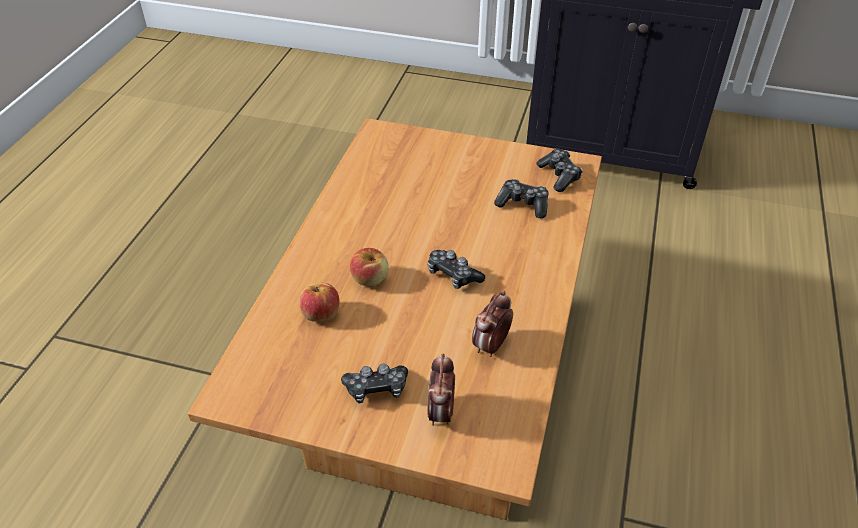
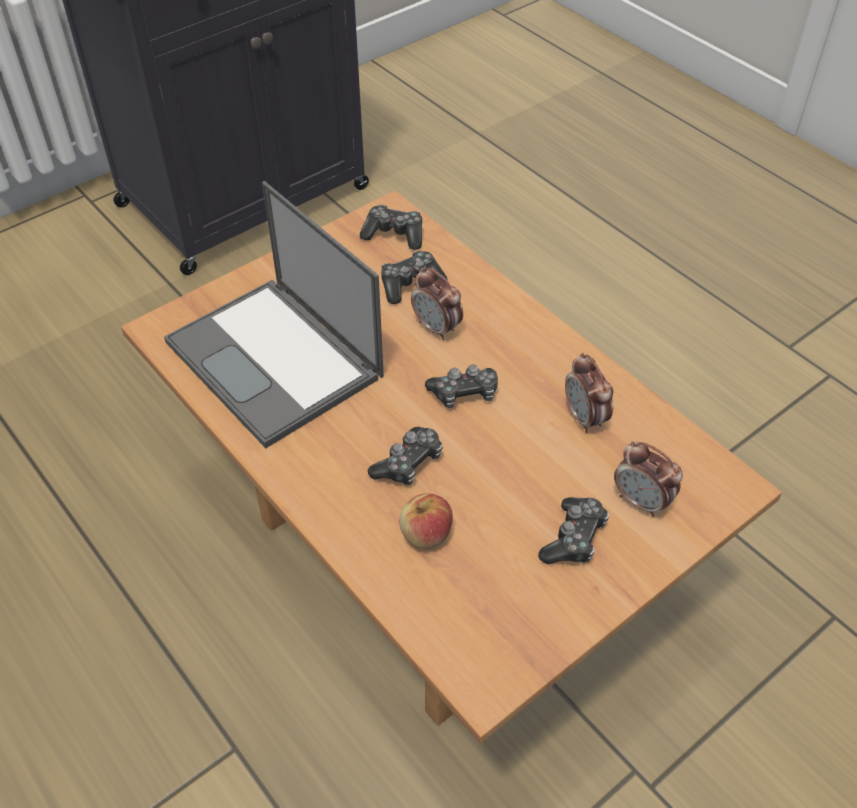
camera: 55 degrees left, 5 degrees up
(370, 278) = (408, 463): apple -> game controller
(398, 184) = (276, 360): none -> laptop
(497, 235) = (437, 328): none -> alarm clock

